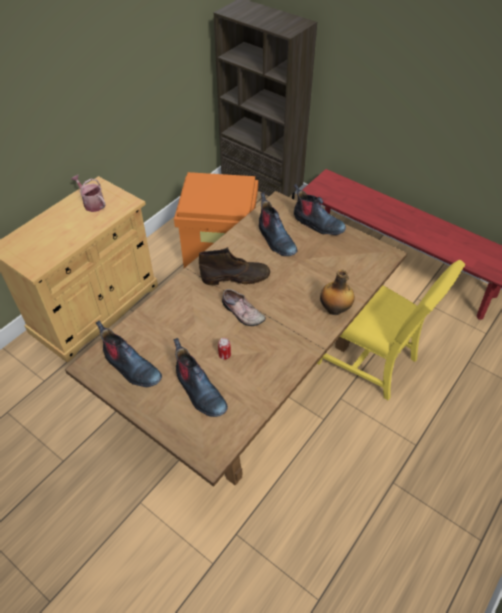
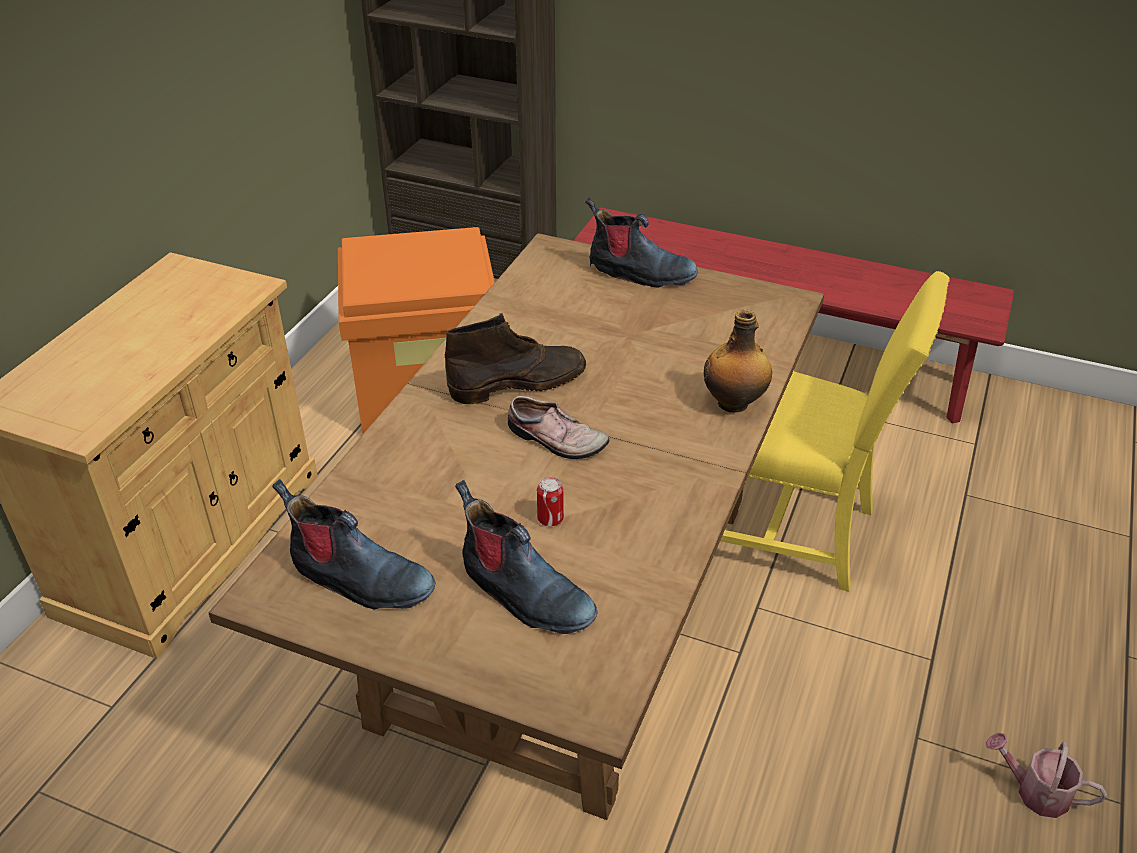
camera: 15 degrees left, 10 degrees down
(92, 203) = (173, 299): watering can -> watering can (1035, 792)
(275, 240) = (571, 310): boot -> none

